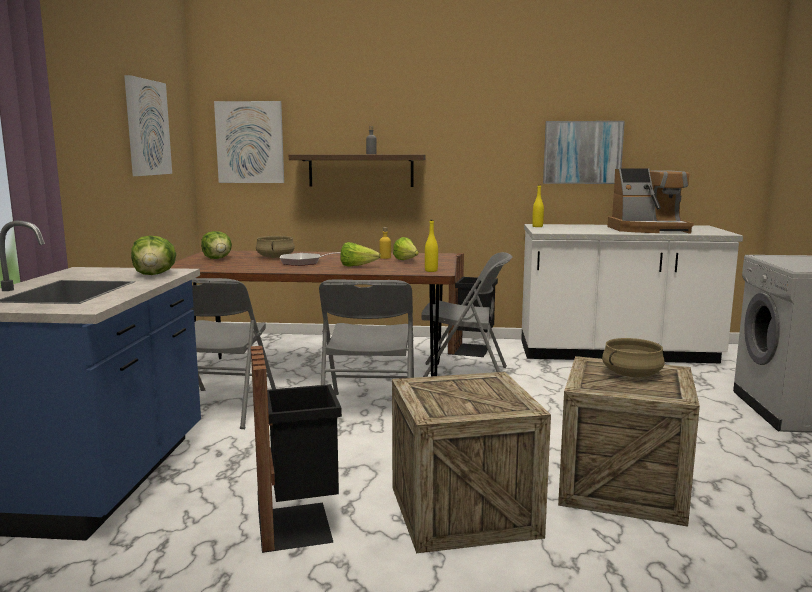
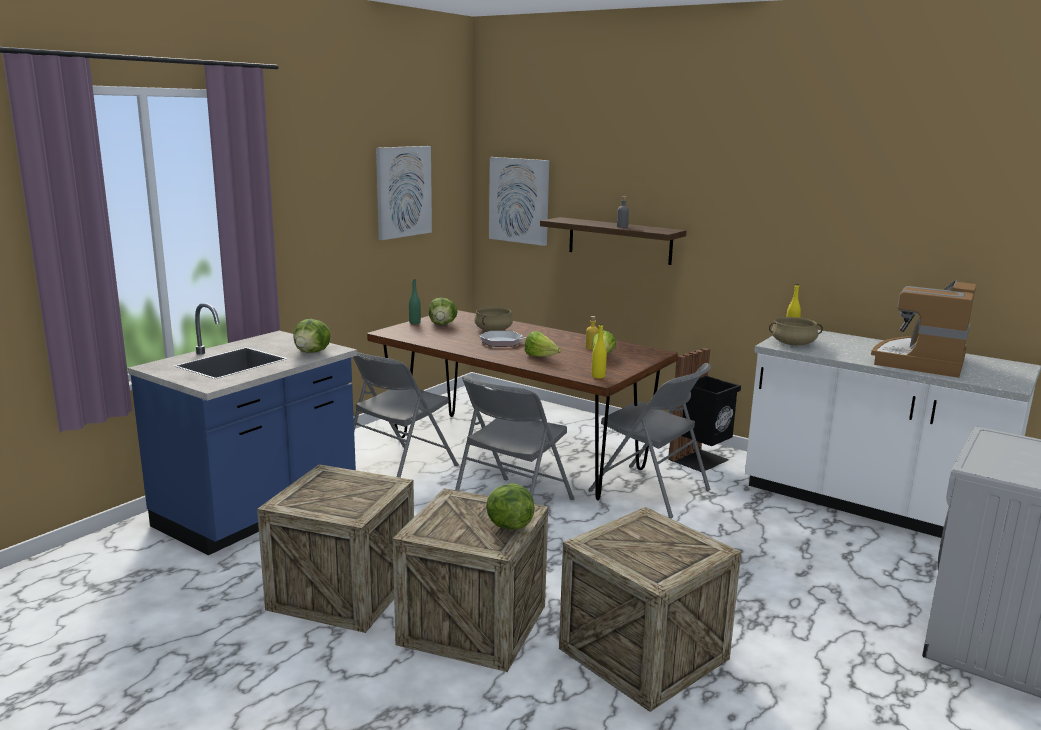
camera: 30 degrees right, 5 degrees up
(187, 260) = (415, 323): none -> green bottle
(299, 525) = (343, 591): black trash can -> crate
(500, 391) = (508, 525): none -> lettuce
(582, 152) = (872, 247): picture -> none
(632, 374) = (660, 543): beige cooking pot -> beige cooking pot (793, 344)
(648, 229) = (921, 361): coffee machine -> coffee machine turned 90 degrees clockwise

